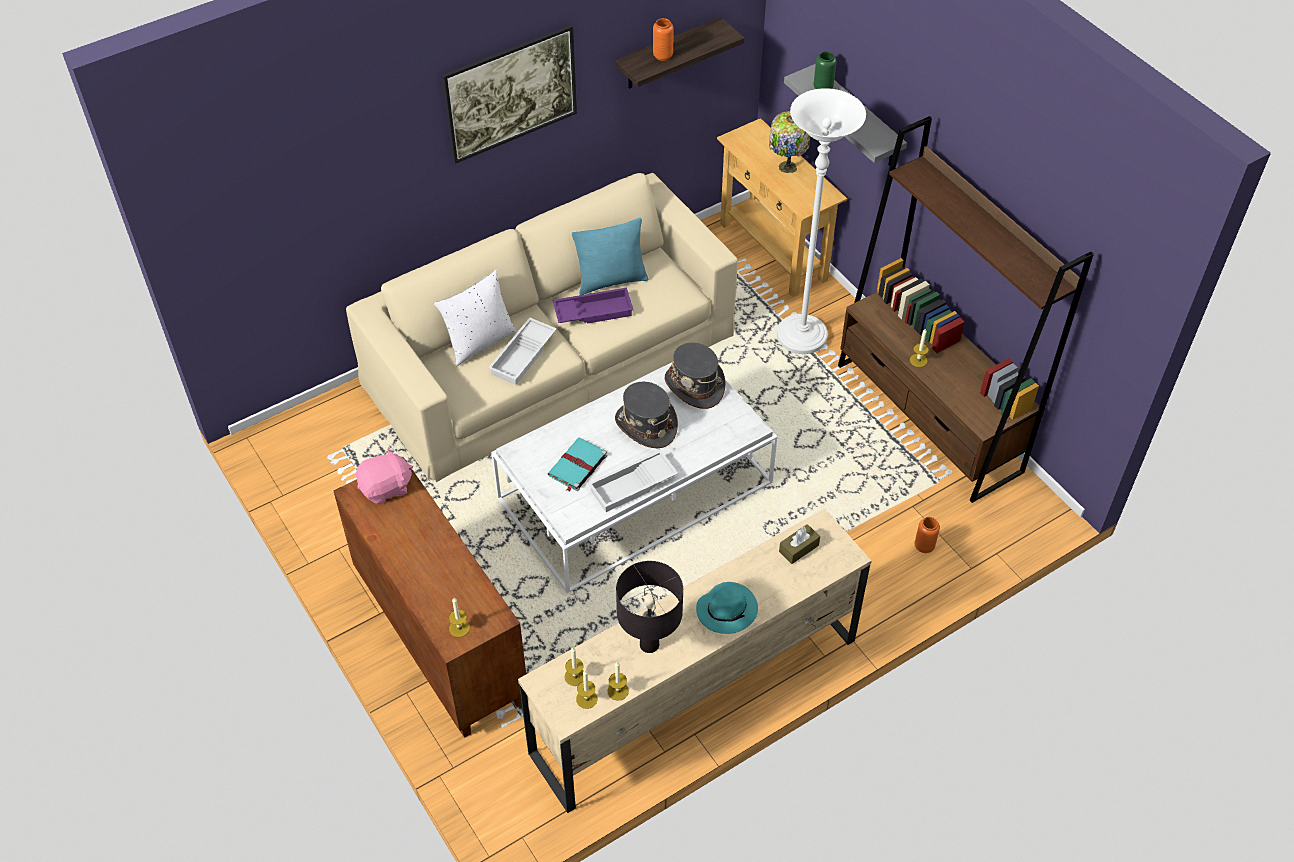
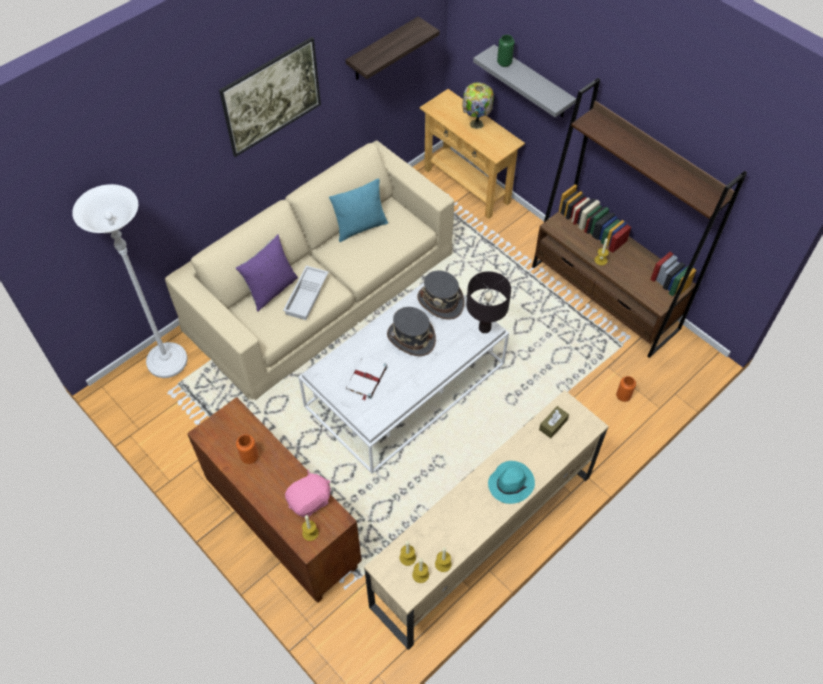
camera: 10 degrees left, 5 degrees up
(386, 488) = (228, 425): pink plush toy -> pink plush toy (310, 501)
(479, 342) = (271, 289): white pillow -> purple pillow
(577, 466) = (366, 379): turquoise book -> white book
(593, 311) = (352, 253): purple tray -> none
(633, 486) = (412, 388): white tray -> none
(649, 644) = (458, 521): black table lamp -> black table lamp (484, 328)
(663, 56) = (381, 52): orange vase -> orange vase (249, 457)
(801, 336) = (501, 248): white floor lamp -> white floor lamp (167, 361)

